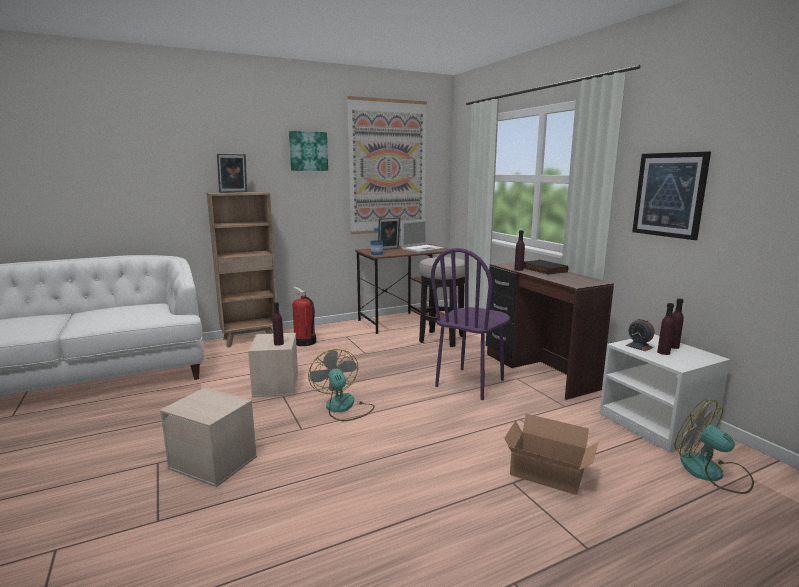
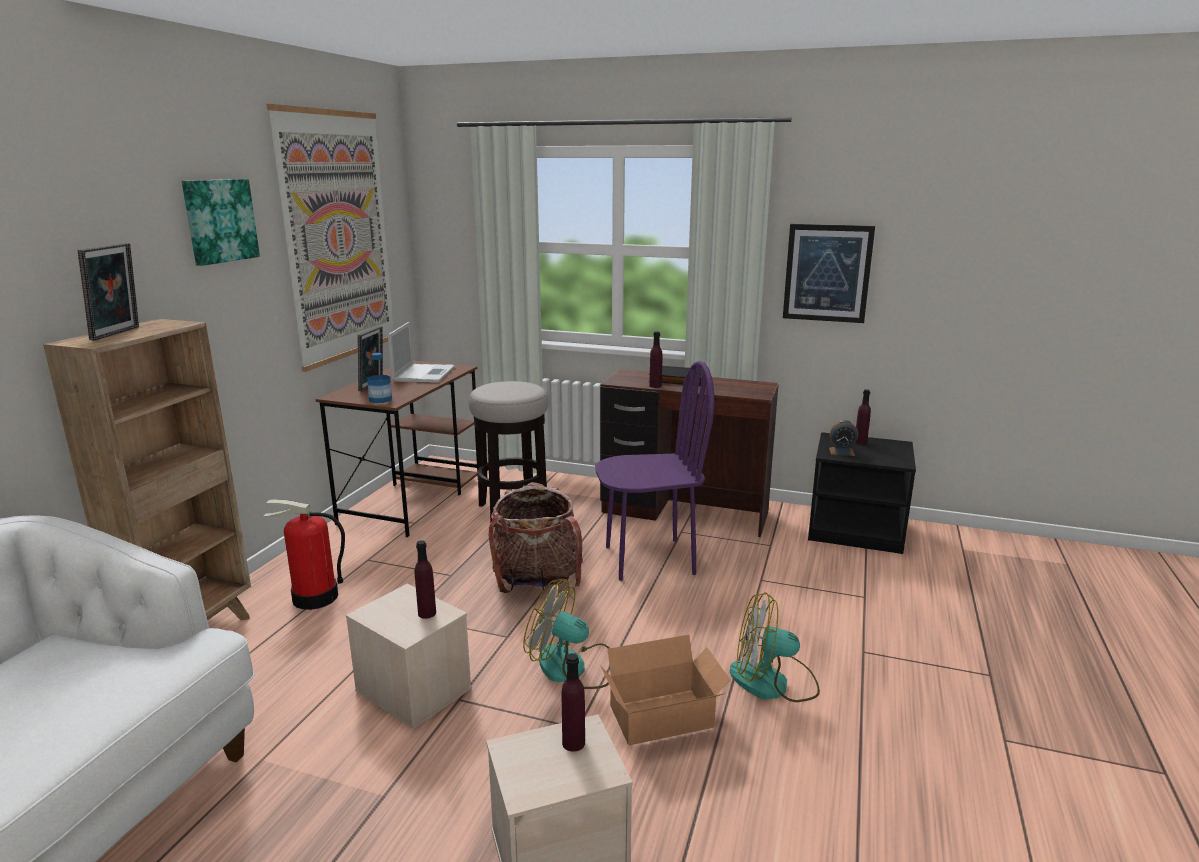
camera: 45 degrees left, 5 degrees up
(395, 370) = (537, 581): none -> backpack
(470, 383) = (649, 559): purple chair -> purple chair turned 90 degrees counterclockwise
(548, 475) = (871, 626): cardboard box -> cardboard box (665, 718)
(656, 425) = (856, 530): white nightstand -> black nightstand
(663, 352) = (868, 452): purple bottle -> purple bottle (573, 743)
(711, 473) = (946, 558): fan -> fan (773, 682)

